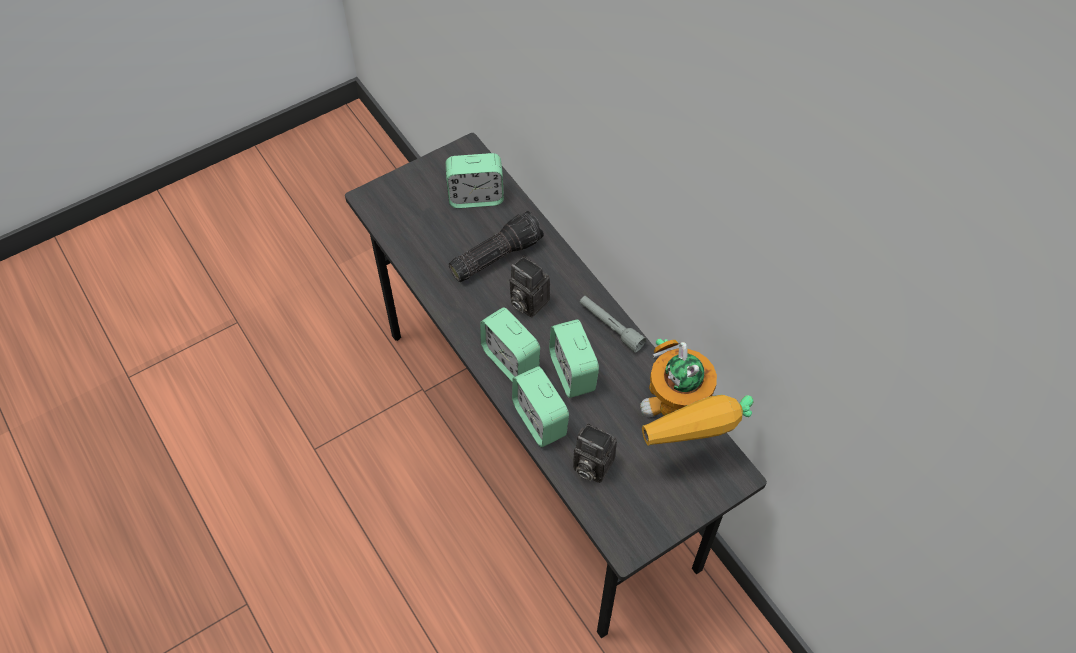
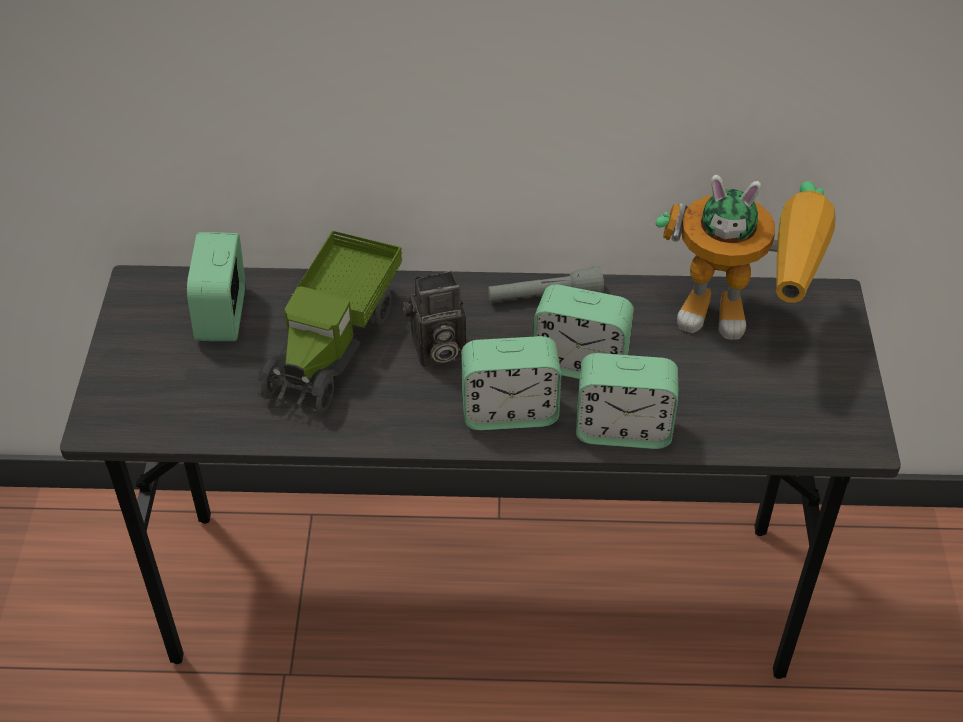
camera: 55 degrees left, 10 degrees down
(476, 197) = (222, 315): alarm clock -> alarm clock turned 150 degrees clockwise
(495, 255) = (334, 343): flashlight -> toy truck
(590, 465) = (725, 416): camera -> none

